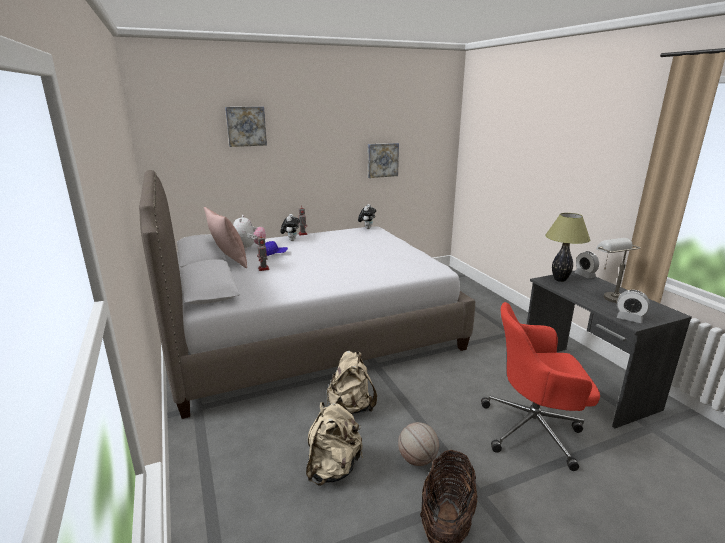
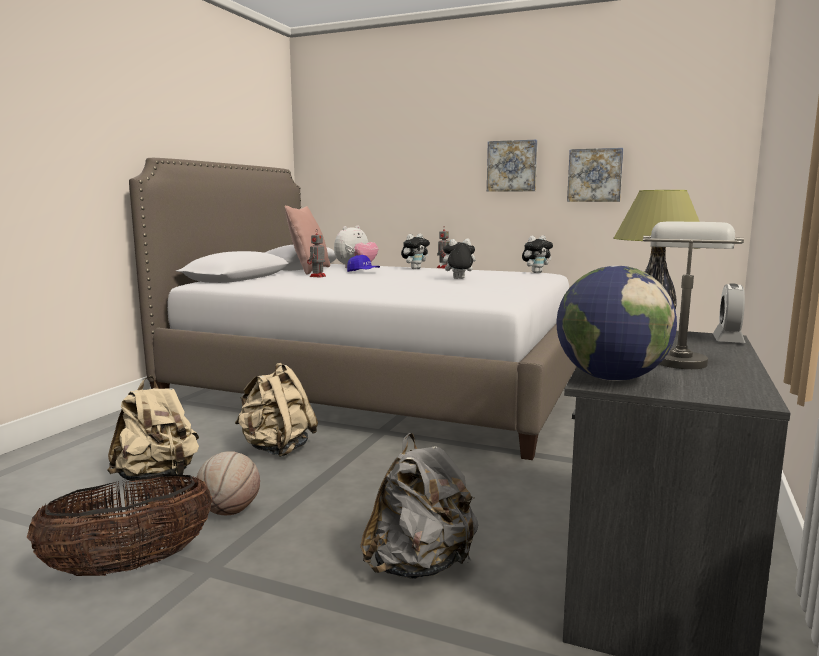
camera: 45 degrees right, 10 degrees down
(246, 126) = (403, 126): picture -> picture (512, 166)
(352, 247) = (458, 279): none -> plush toy
(534, 429) = (420, 566): red office chair -> grey backpack
(629, 318) = (611, 378): alarm clock -> globe

